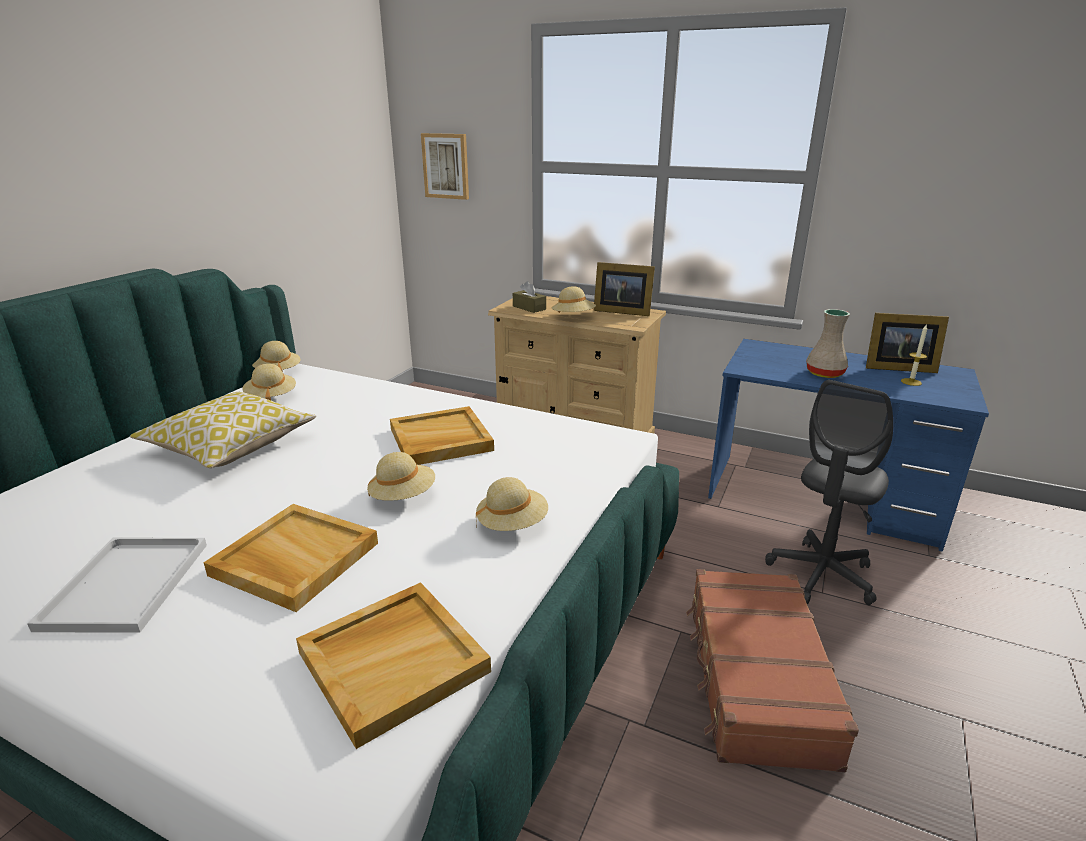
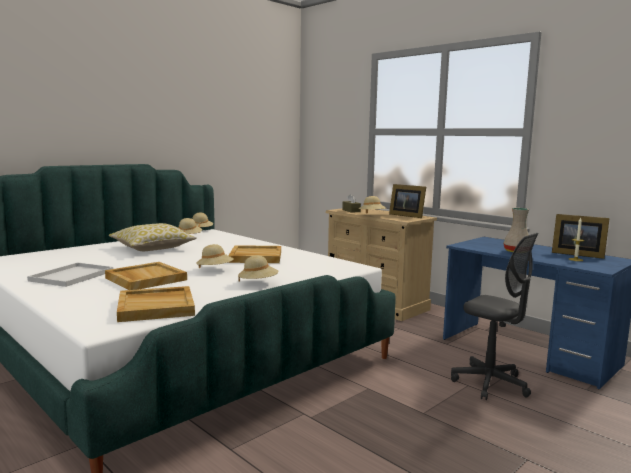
camera: 20 degrees right, 15 degrees down
(446, 166) = (325, 133): picture -> none
(756, 678) = (398, 415): brown suitcase -> none
(821, 575) = (490, 383): grey office chair -> grey office chair turned 105 degrees counterclockwise

